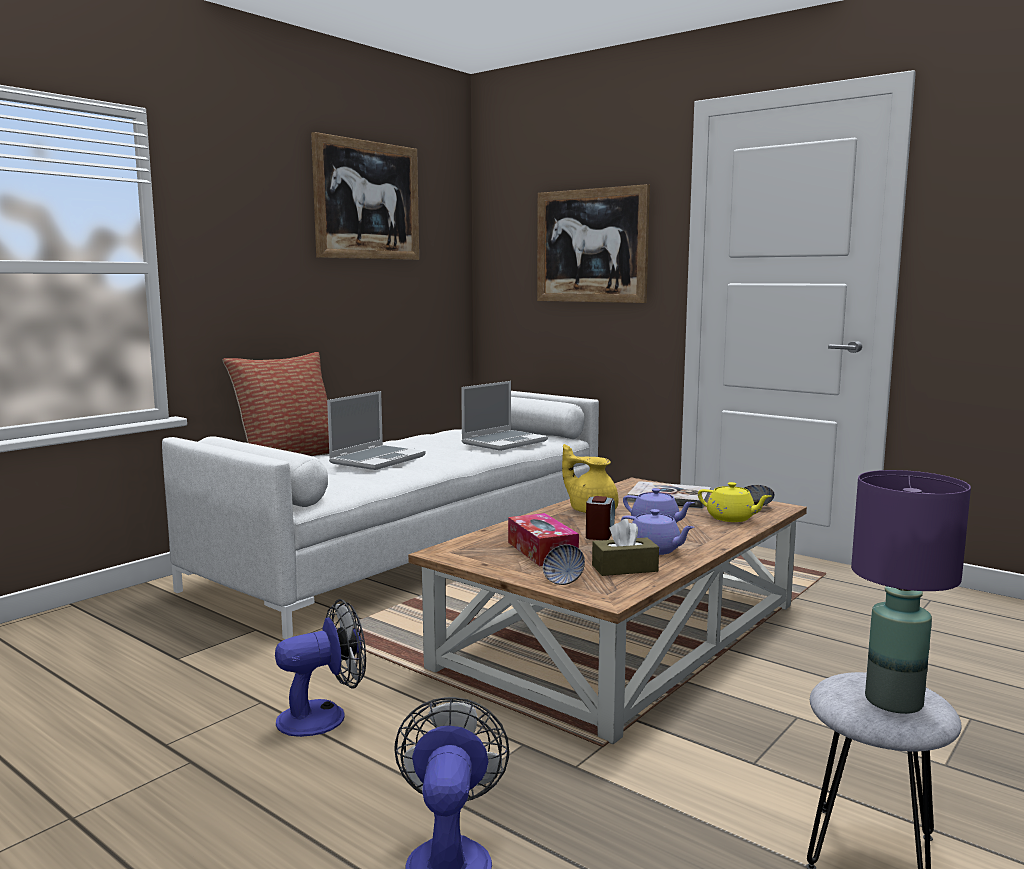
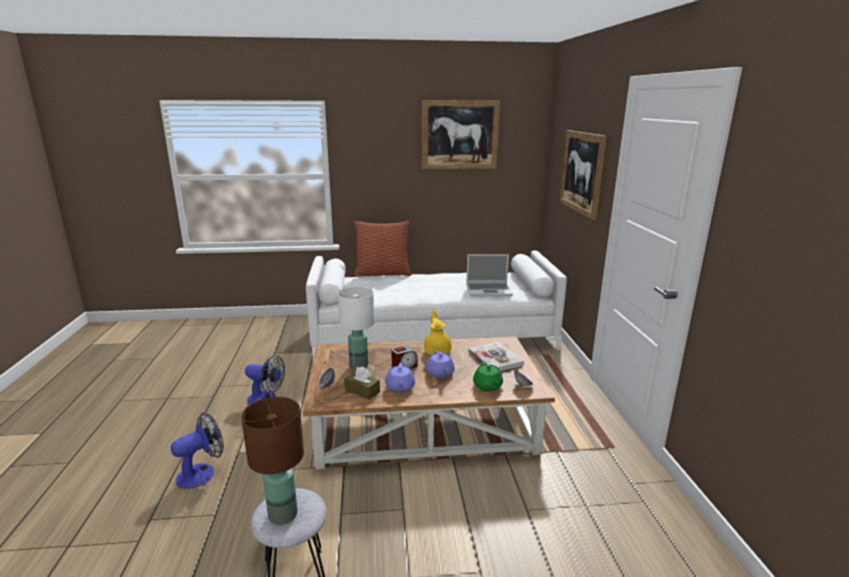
camera: 45 degrees right, 10 degrees up
(377, 459) = (405, 286): laptop -> none
(542, 551) = (359, 365): tissue box -> white table lamp
(731, 518) = (487, 386): yellow teapot -> green teapot
(892, 702) = (282, 514): purple table lamp -> brown table lamp

